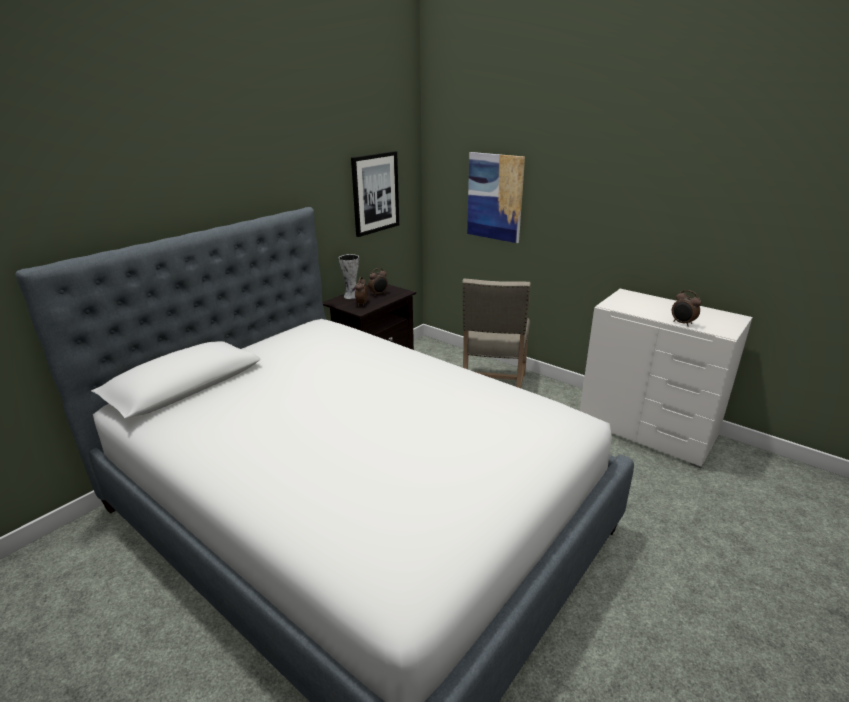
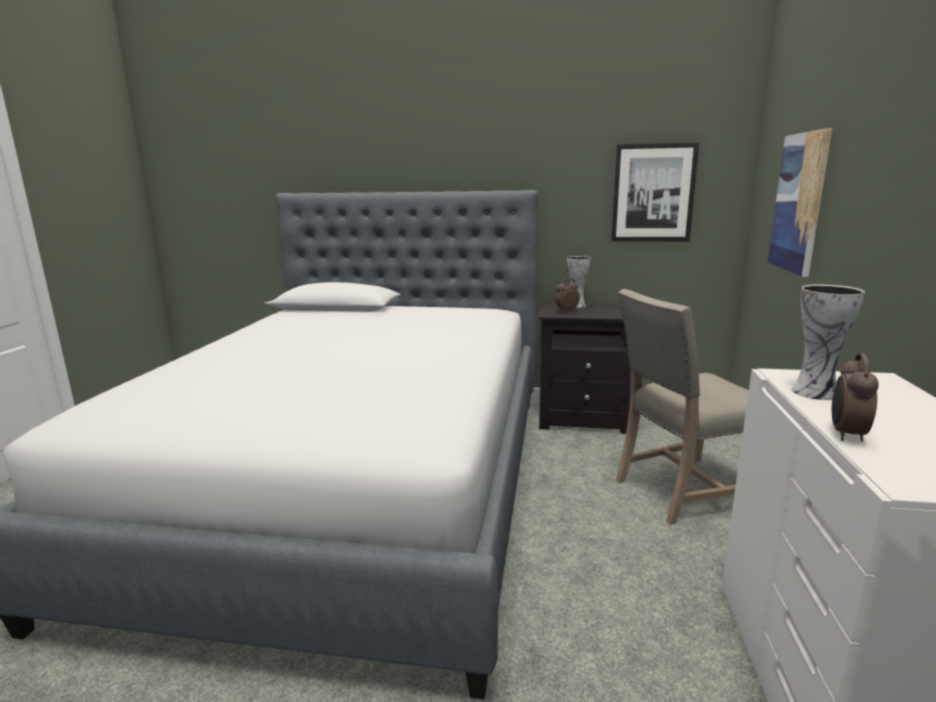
camera: 60 degrees right, 10 degrees down
(379, 294) = (603, 311): alarm clock -> none
(635, 309) = (816, 392): none -> vase

